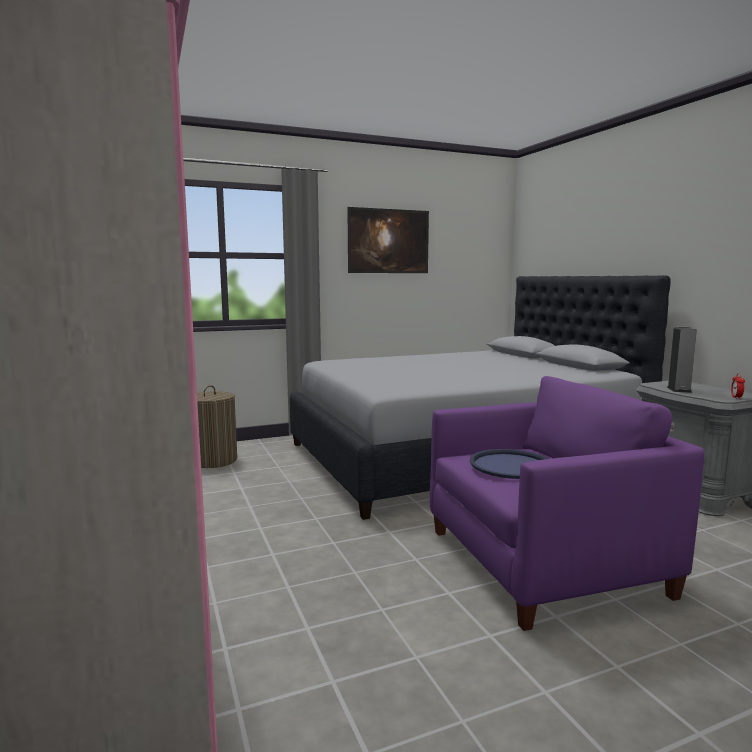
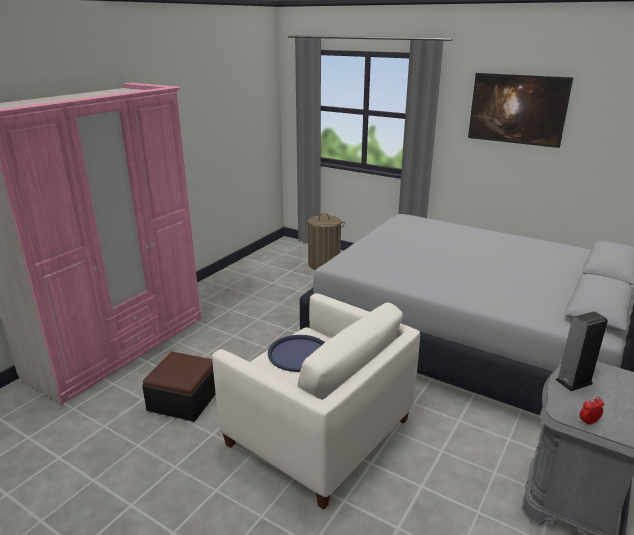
camera: 55 degrees right, 15 degrees up
(382, 638) = (184, 399): none -> ottoman
(542, 561) = (319, 431): purple armchair -> white armchair

